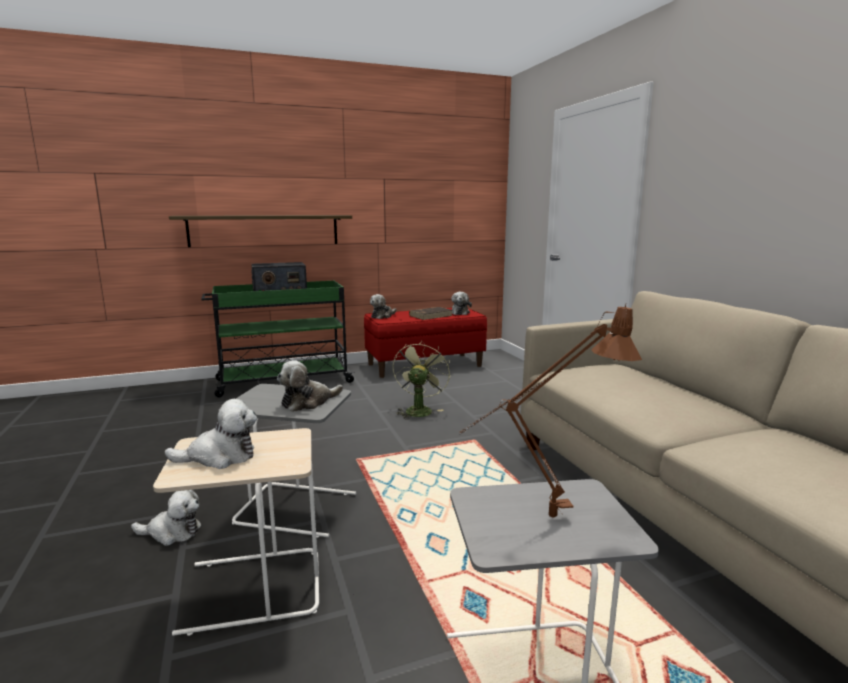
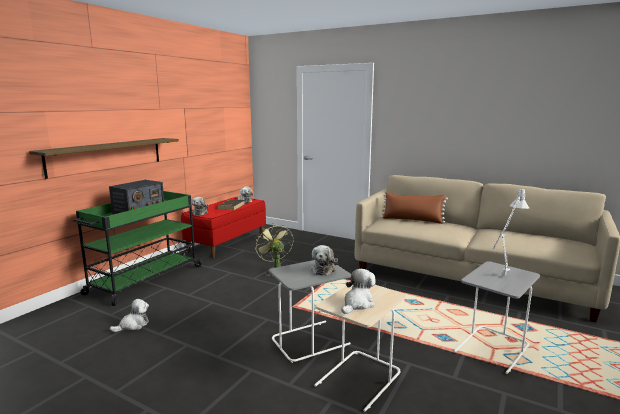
camera: 40 degrees left, 0 degrees up
(172, 532) = (267, 382): plush toy -> plush toy (133, 325)
(541, 519) = (502, 278): brown table lamp -> grey table lamp
(634, 378) = (412, 220): none -> brown pillow

